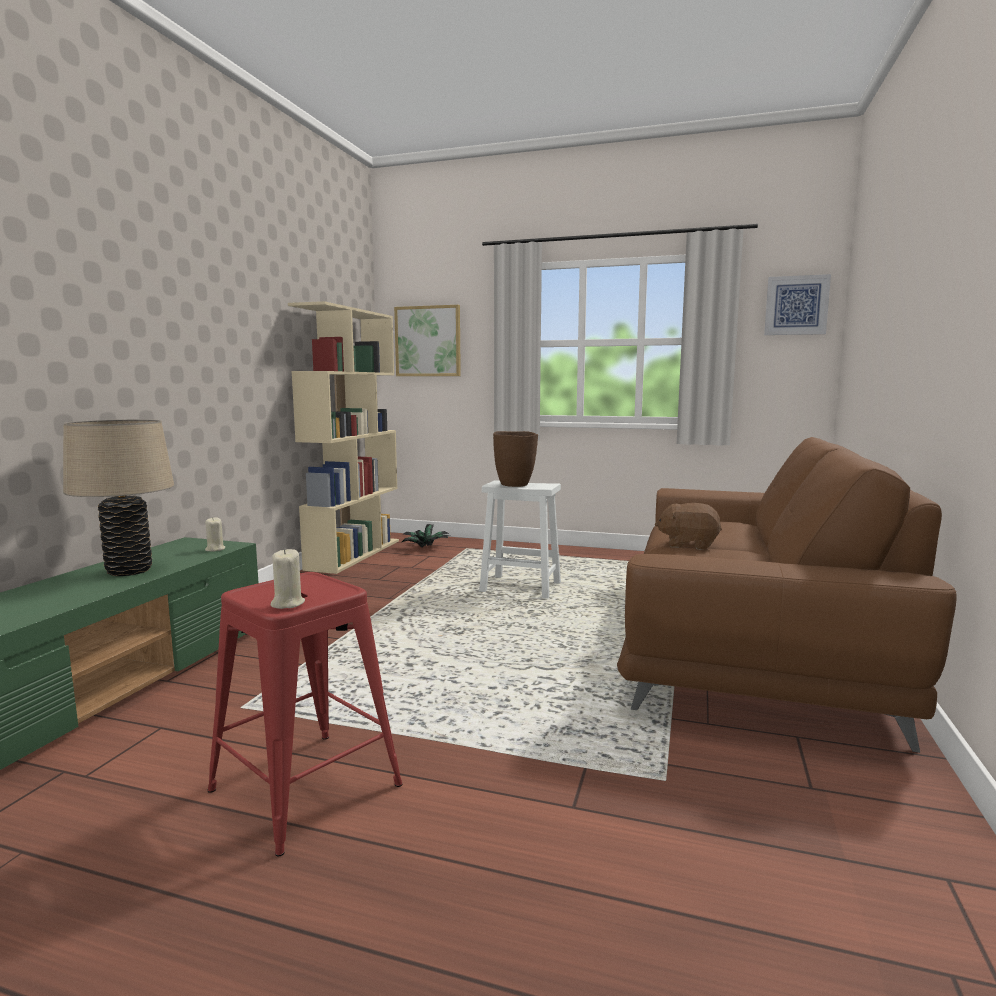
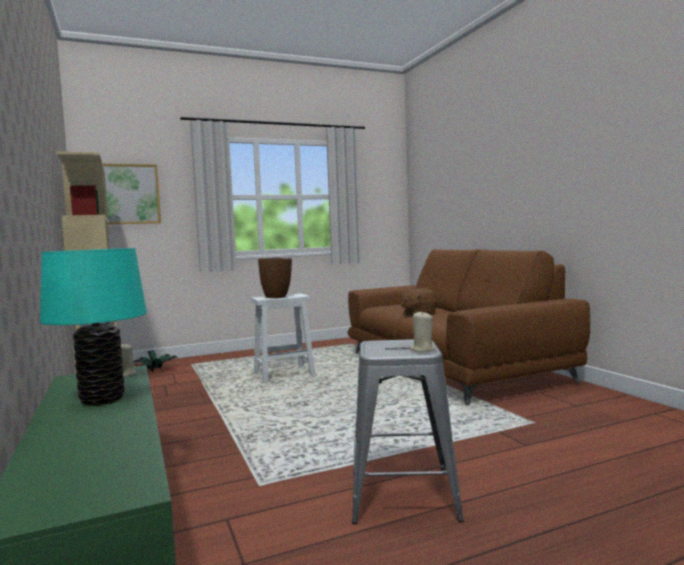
camera: 40 degrees left, 5 degrees down
(129, 571) = (102, 400): beige table lamp -> turquoise table lamp
(307, 788) = (403, 495): red stool -> grey stool
(796, 305) = (384, 176): picture -> none

